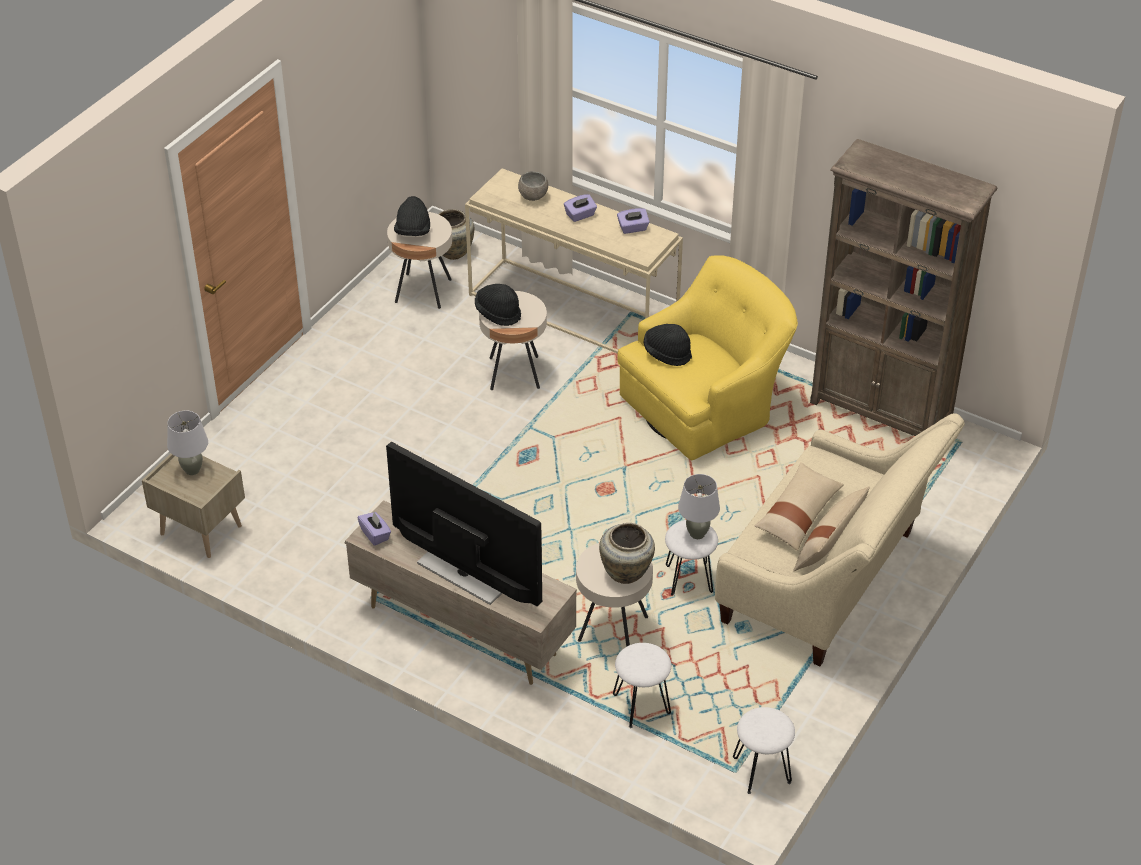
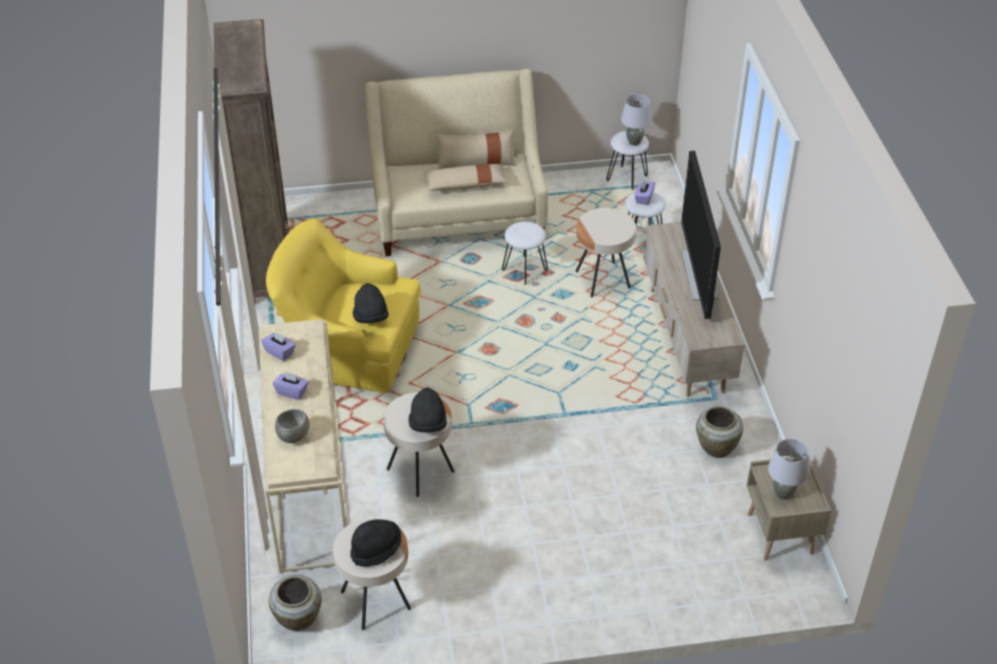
camera: 130 degrees left, 0 degrees up
(375, 535) = (721, 333): purple tissue box -> purple tissue box (644, 198)
(627, 572) = (603, 219): beige vase -> beige vase (716, 447)
(697, 534) = (521, 230): grey table lamp -> grey table lamp (634, 142)

